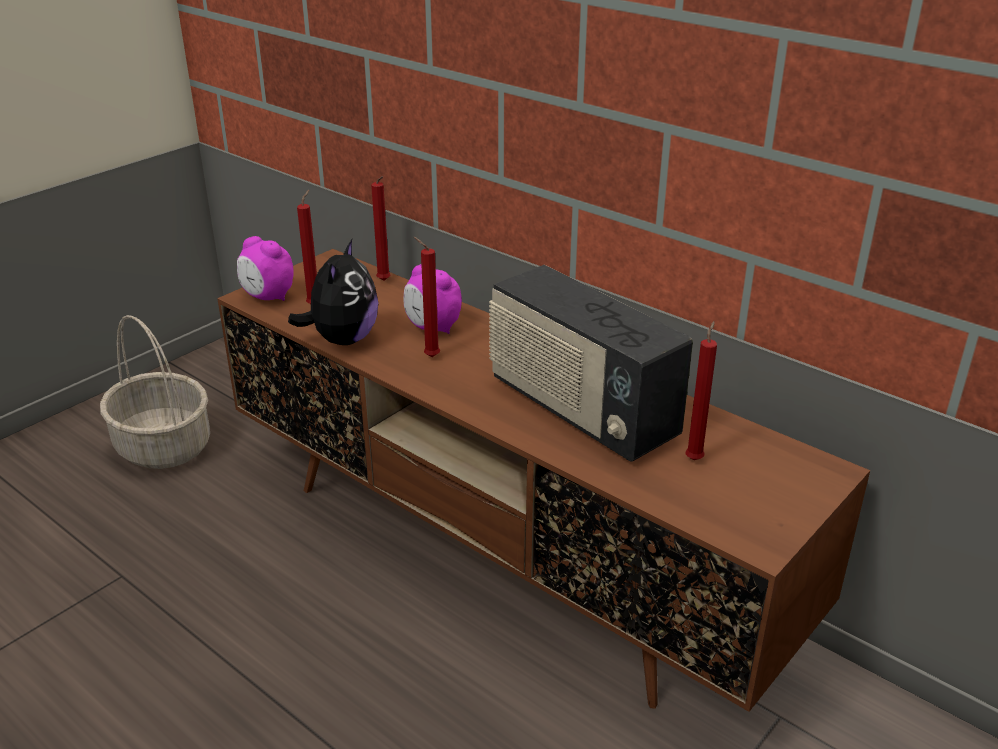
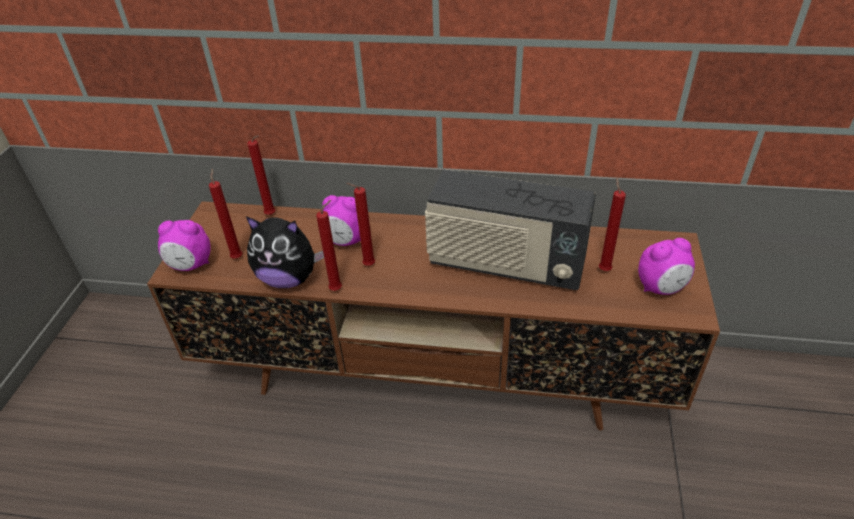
camera: 30 degrees left, 10 degrees up
(162, 446) = (114, 412): basket -> none
(342, 339) = (289, 278): plush toy -> plush toy turned 120 degrees clockwise
(379, 365) = (338, 289): none -> red candle
(747, 504) = (661, 288): none -> alarm clock

